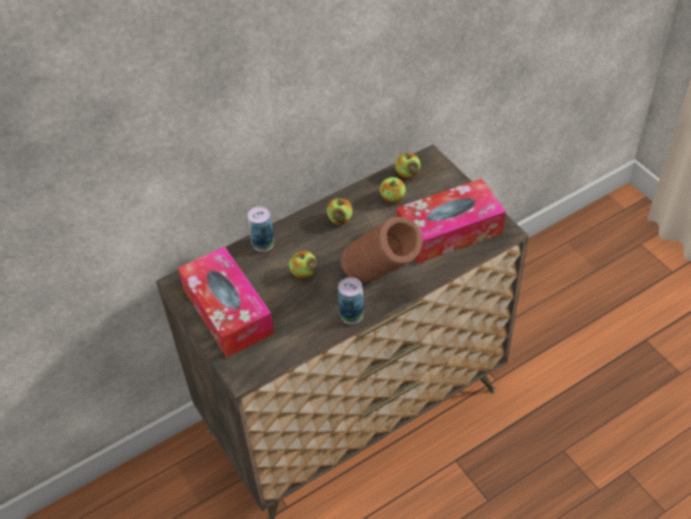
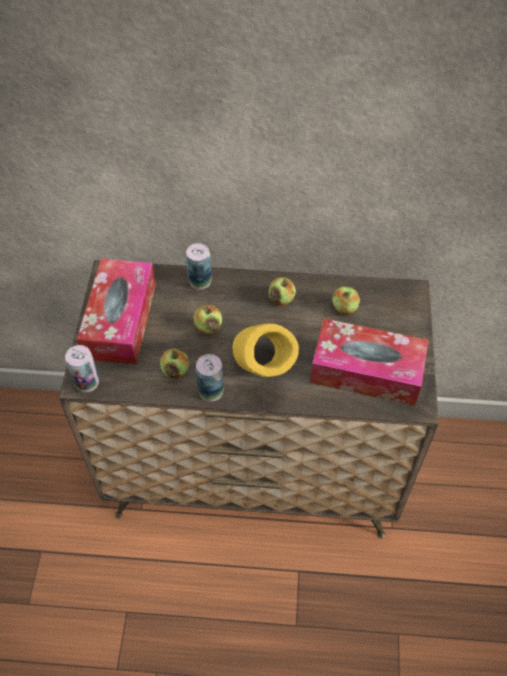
camera: 35 degrees right, 5 degrees up
(247, 371) = (87, 382): none -> can
(381, 281) = (263, 378): brown vase -> yellow vase
(407, 173) = (379, 294): apple -> apple (175, 371)

